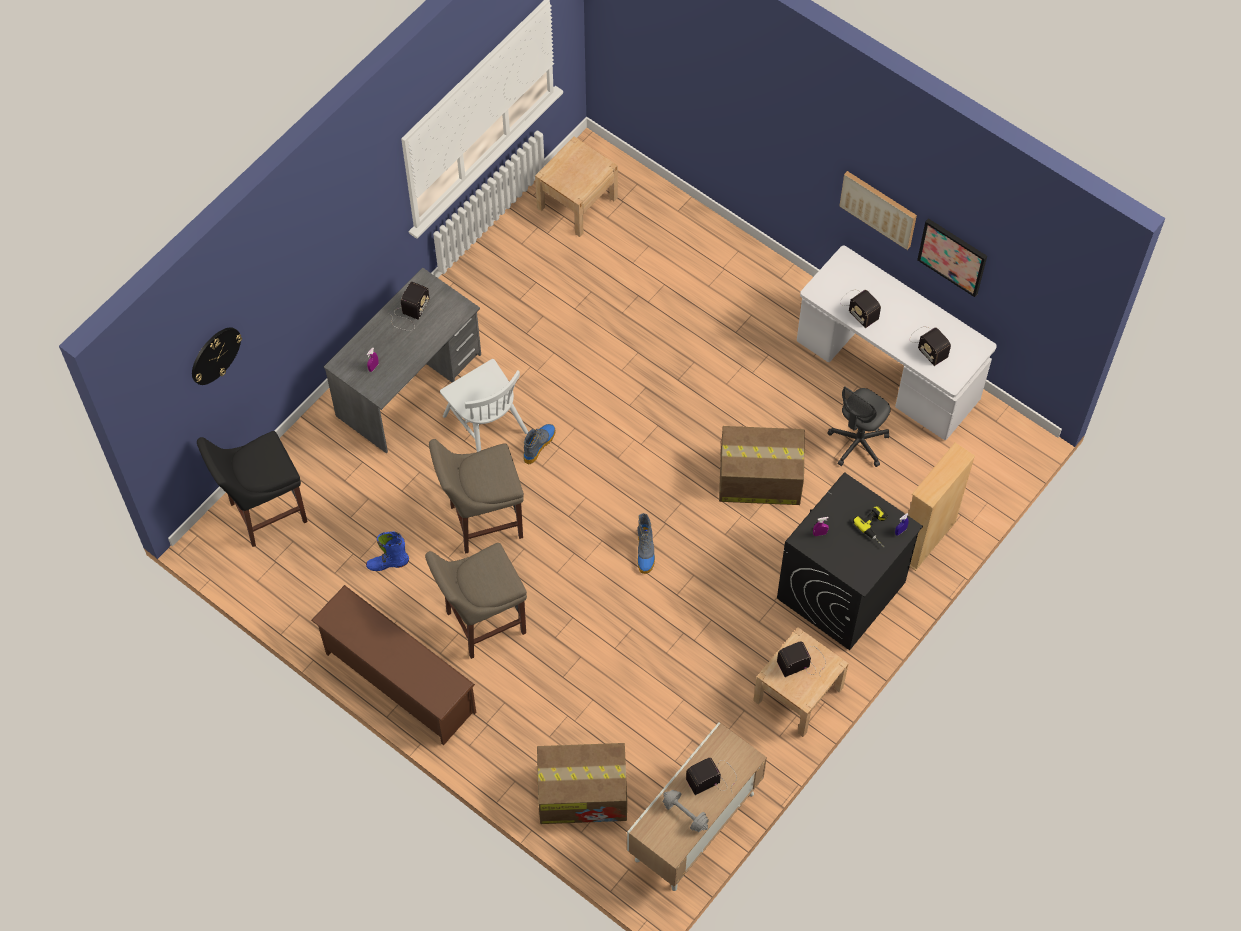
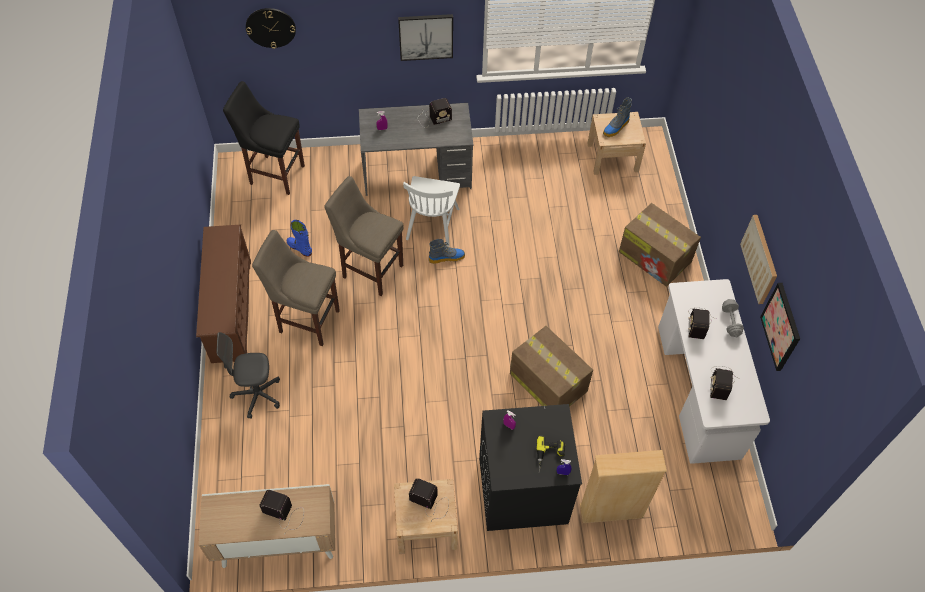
camera: 45 degrees right, 5 degrees down
(358, 235) = (426, 36): none -> picture
(584, 793) = (245, 460): cardboard box -> cardboard box (655, 257)
(645, 552) = (435, 363): boot -> boot (616, 127)
(685, 814) = (243, 518): grey dumbbell -> grey dumbbell (730, 322)
(858, 443) = (631, 416): grey office chair -> grey office chair (257, 395)

